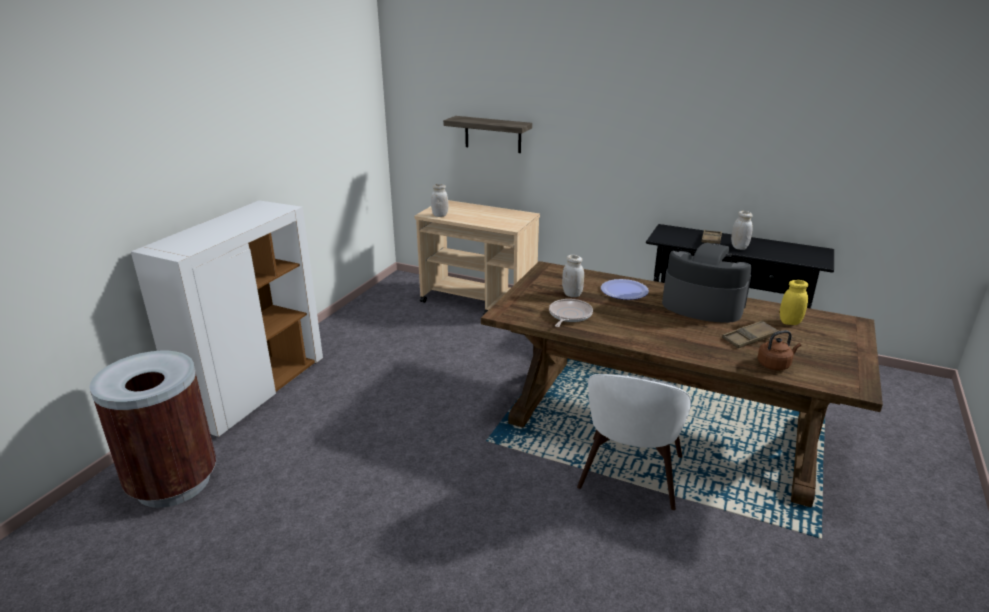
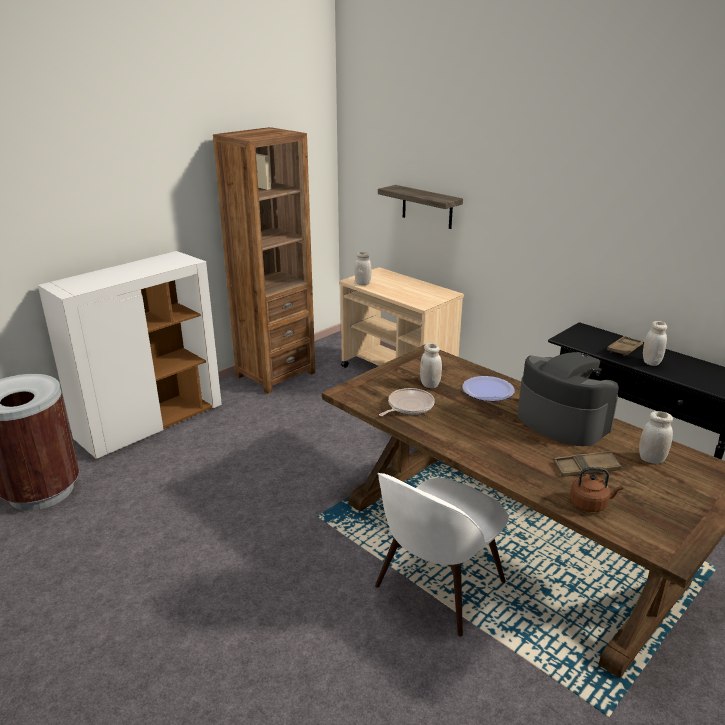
camera: 20 degrees right, 0 degrees up
(358, 320) = (275, 374): none -> brown bookcase
(790, 322) = (651, 459): yellow jar -> white jar

